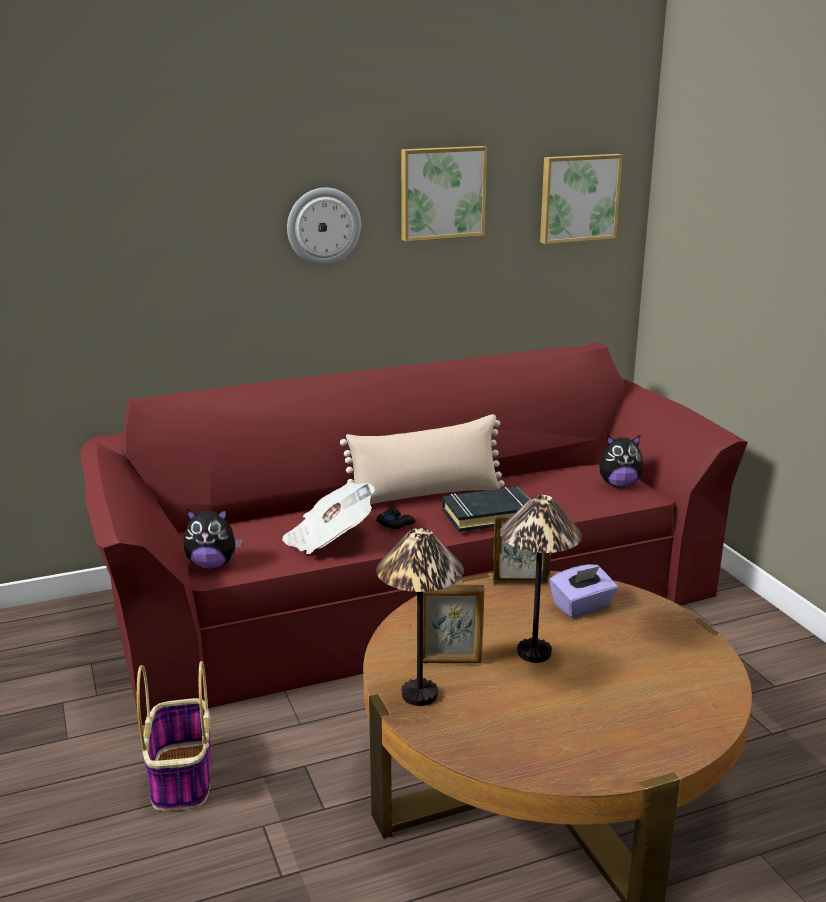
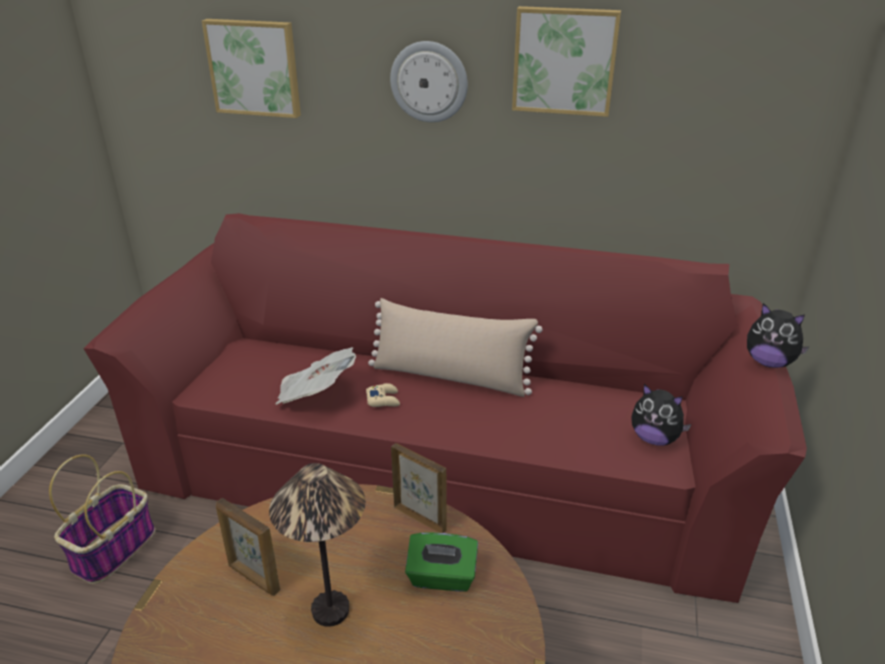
camera: 35 degrees right, 10 degrees up
(212, 565) = (211, 383): plush toy -> plush toy (769, 362)
(395, 523) = (383, 399): black game controller -> beige game controller
(418, 695) = (185, 602): table lamp -> none
(488, 515) = (471, 424): black book -> none
(578, 198) = (747, 87): picture -> picture (254, 67)
(582, 606) = (441, 577): purple tissue box -> green tissue box

